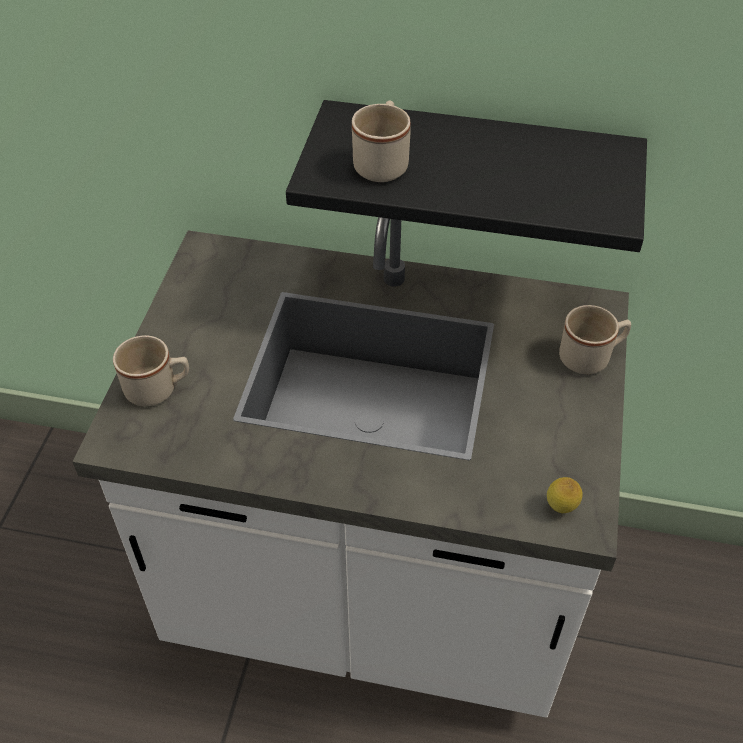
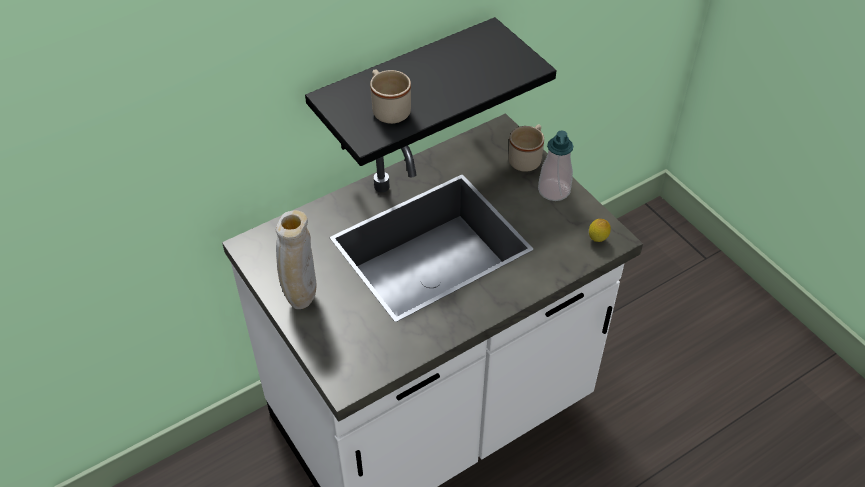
camera: 45 degrees left, 0 degrees up
(158, 389) = (332, 339): beige mug -> none
(182, 331) = (301, 299): none -> beige vase
(578, 414) = (554, 190): none -> soap dispenser

